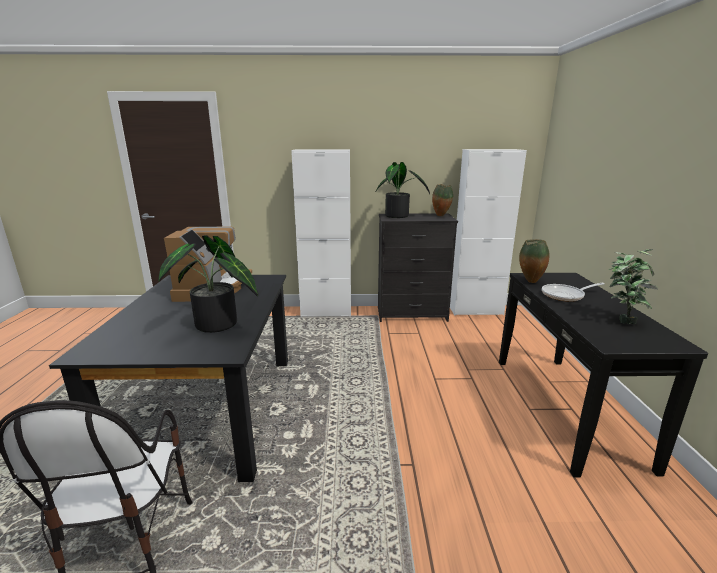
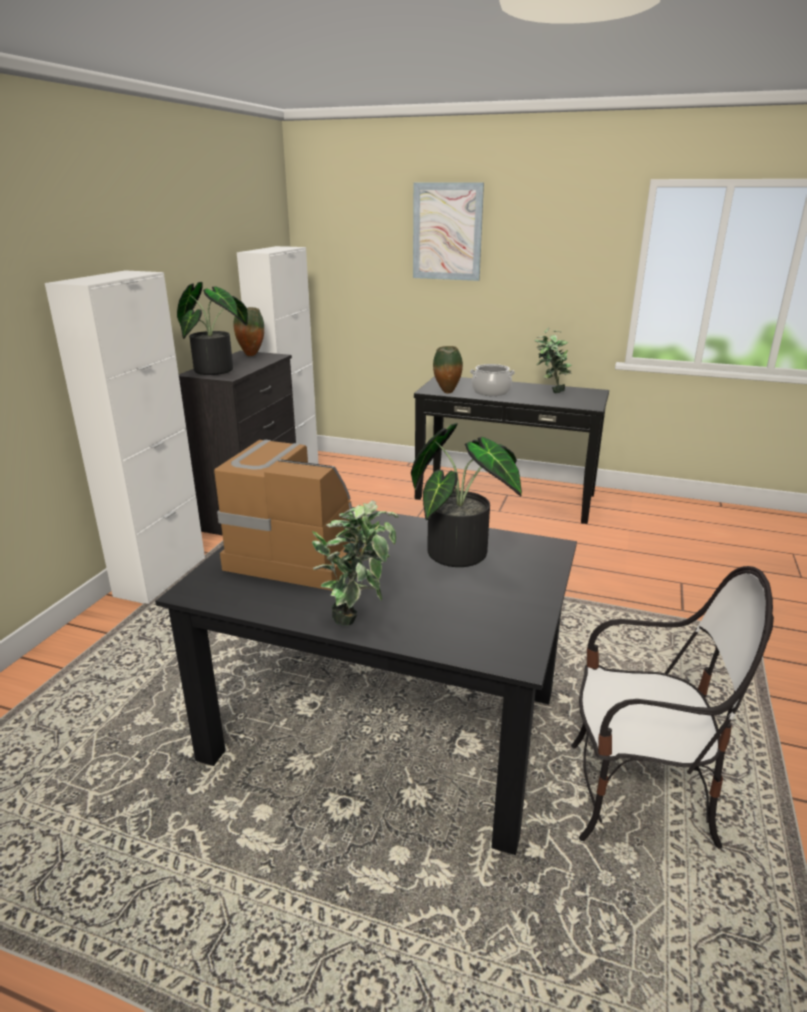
camera: 70 degrees left, 5 degrees up
(142, 310) = (357, 616): none -> potted plant
(565, 295) = (491, 392): frying pan -> cooking pot
(626, 138) = (447, 232): none -> picture

